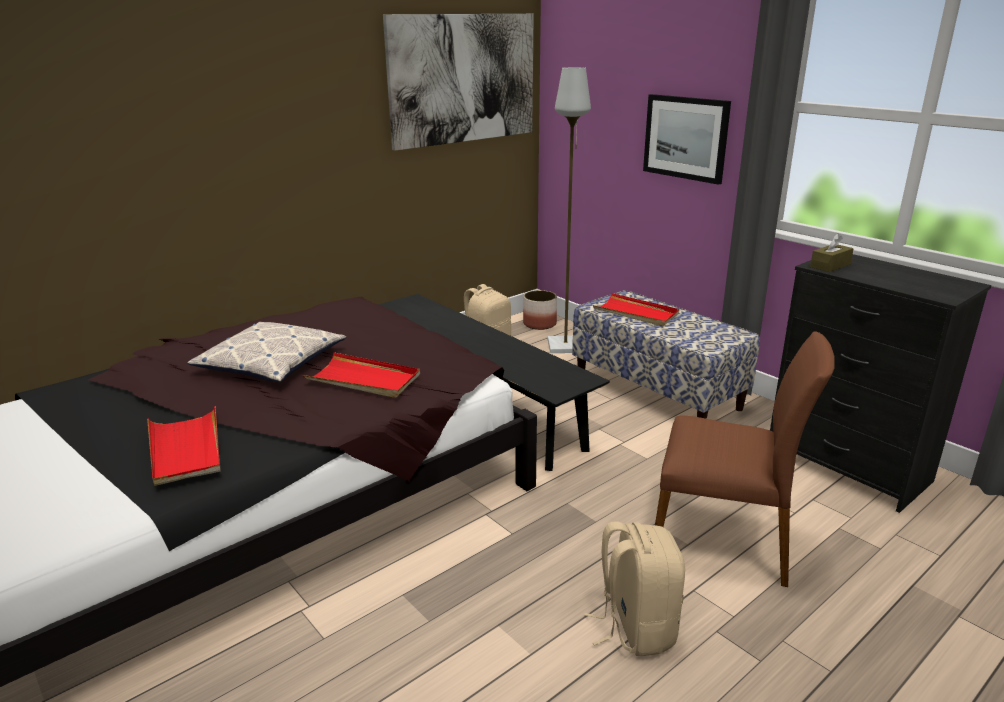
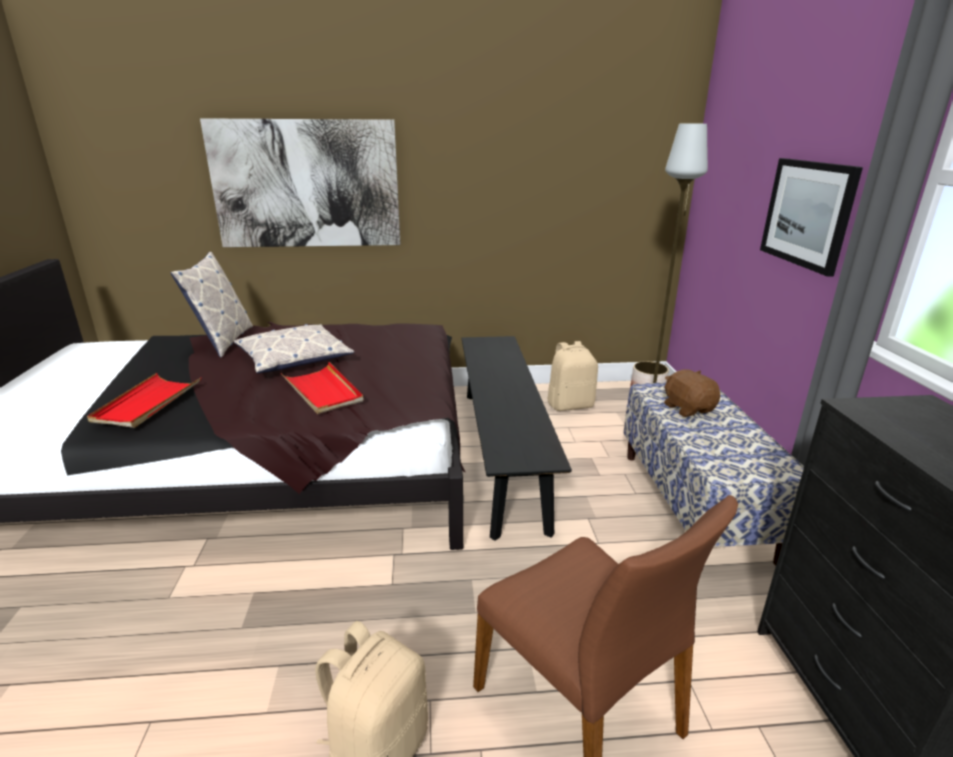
camera: 35 degrees right, 0 degrees up
(146, 371) = (223, 341): none -> pillow
(463, 79) = (599, 136): picture -> picture (306, 184)
(636, 313) = (688, 408): red tray -> brown plush toy
(830, 266) = (880, 412): brown tissue box -> none

